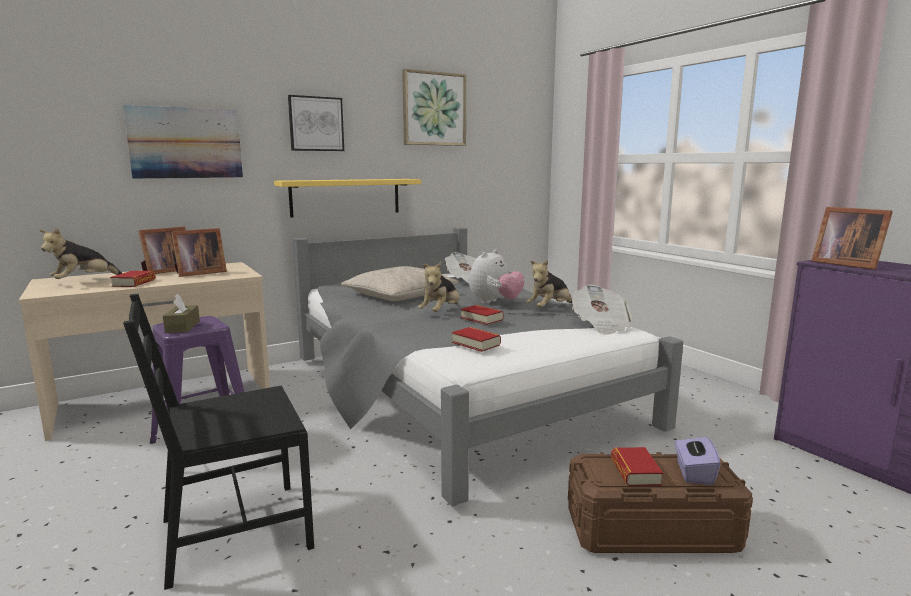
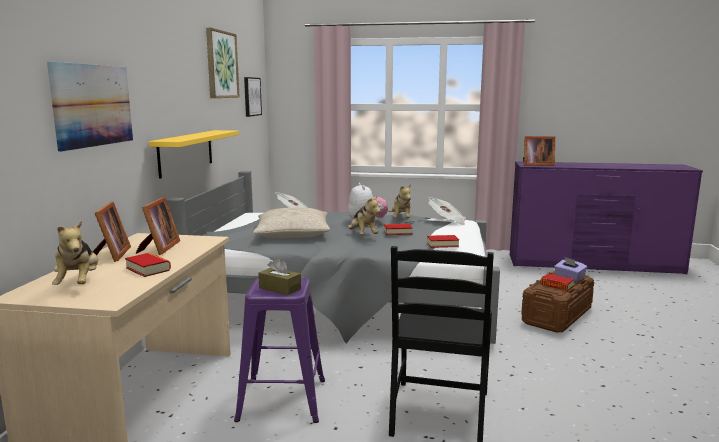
camera: 50 degrees left, 0 degrees up
(316, 124) = (167, 80): picture -> picture (251, 96)

